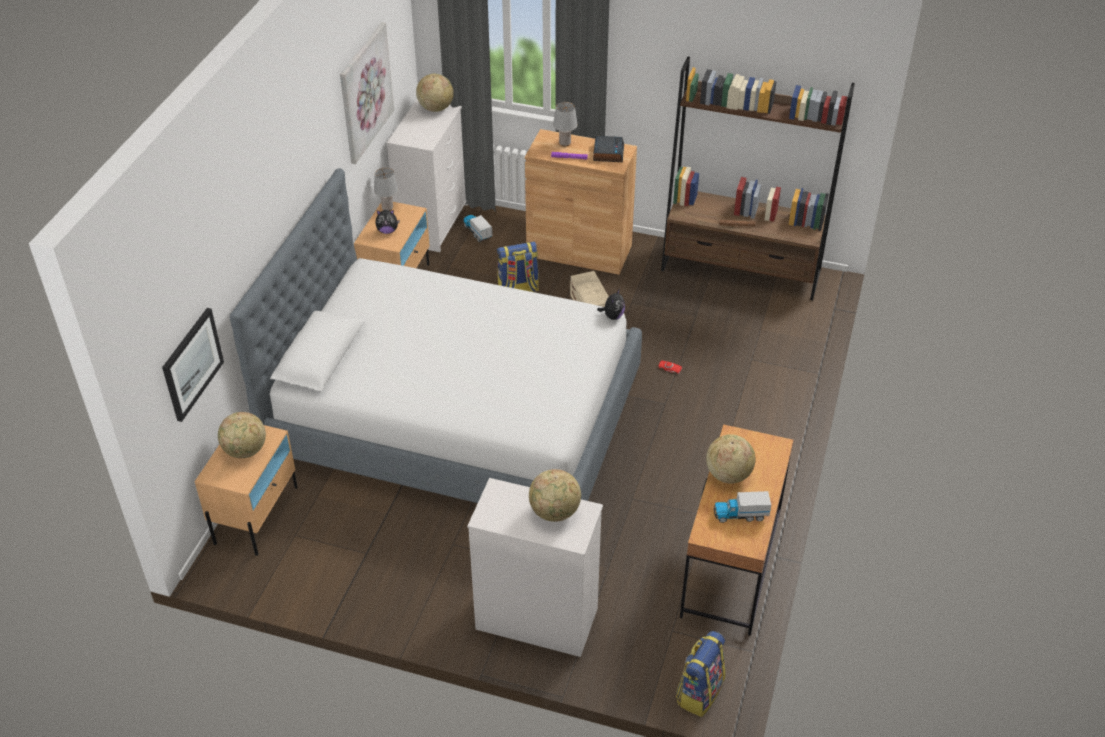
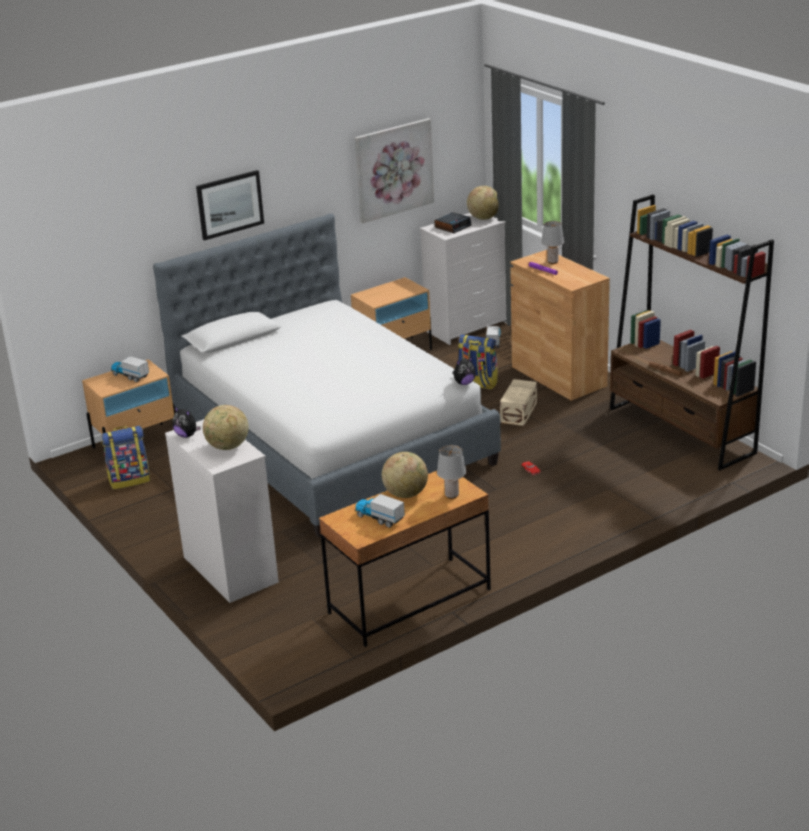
camera: 40 degrees right, 15 degrees down
(192, 364) = (102, 282): picture -> picture (230, 204)
(245, 451) = (130, 376): globe -> toy truck
(387, 208) = (401, 282): grey table lamp -> grey table lamp (452, 495)
(387, 231) = (382, 294): plush toy -> plush toy (187, 435)
(608, 153) = (578, 276): alarm clock -> alarm clock (453, 226)
(699, 692) = (282, 660): backpack -> backpack (129, 480)

